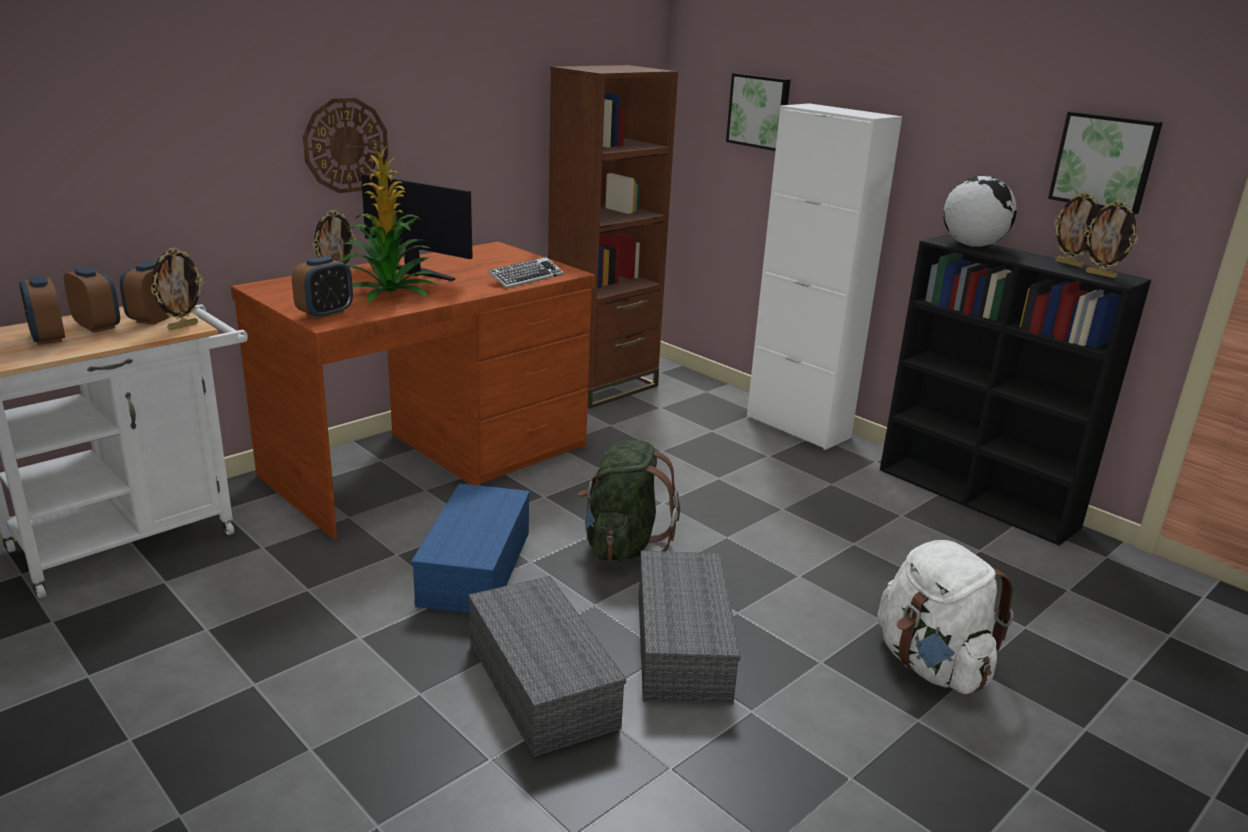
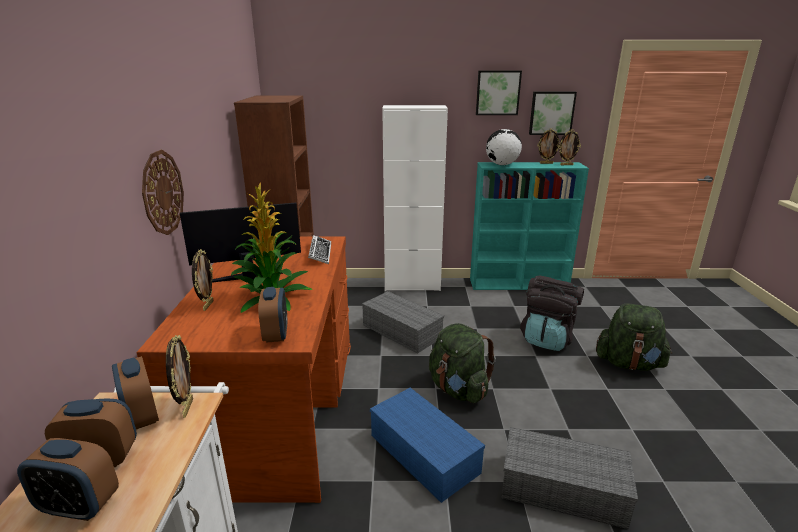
camera: 45 degrees left, 0 degrees up
(680, 644) = (562, 420): grey storage box -> grey storage box (400, 331)
(759, 111) = (343, 114): picture -> picture (497, 92)
(864, 571) = (547, 338): none -> black backpack
(931, 665) = (629, 363): white backpack -> green backpack
(978, 498) = (519, 284): black bookcase -> turquoise bookcase

